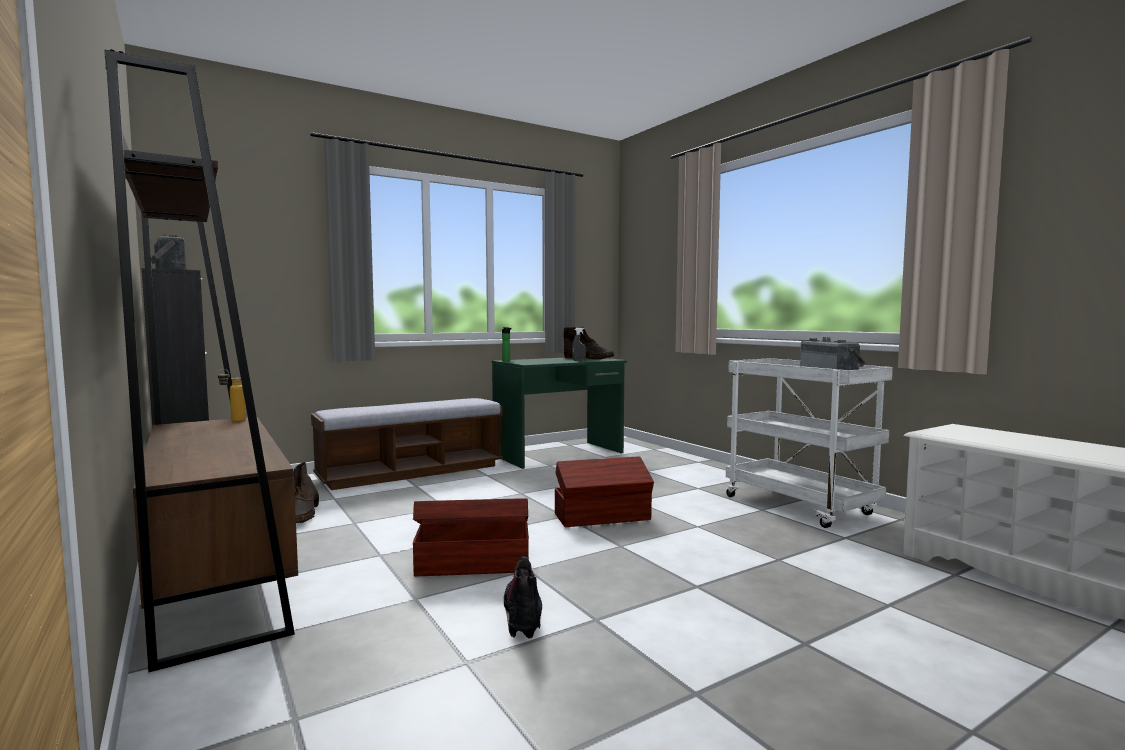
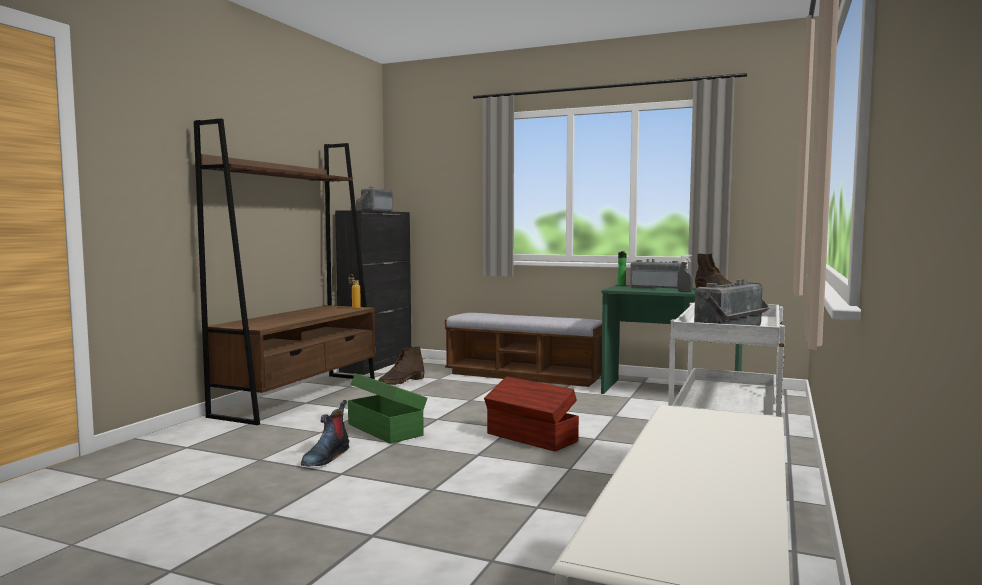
camera: 55 degrees right, 0 degrees up
(472, 563) = (385, 429): brown storage box -> green storage box
(523, 616) = (325, 457): boot -> boot turned 150 degrees clockwise
(538, 359) = (657, 287): none -> radio

